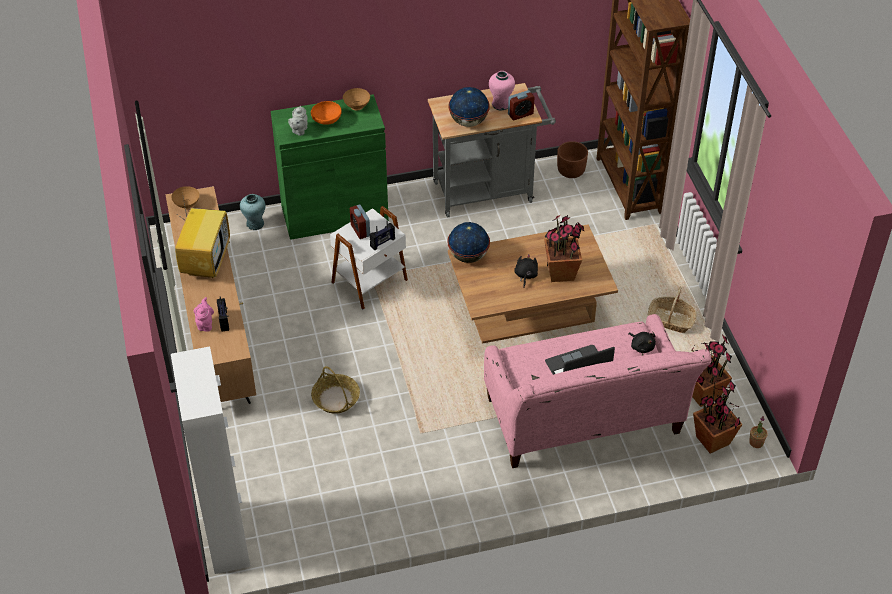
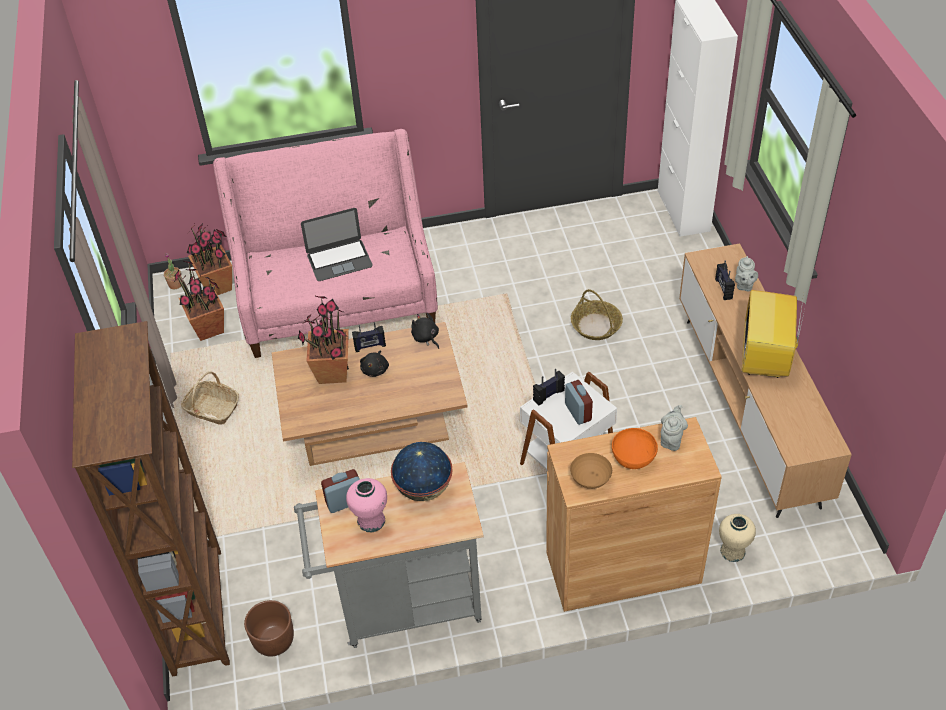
camera: 175 degrees left, 0 degrees up
(187, 205) = (814, 436): brown bowl -> none
(205, 324) = (744, 286): pink teapot -> grey teapot
(255, 224) = (732, 551): turquoise vase -> beige vase
(334, 214) = (623, 567): green cabinet -> brown cabinet
(468, 256) = (442, 394): globe -> none
(534, 295) = (370, 346): none -> radio
(641, 346) = (266, 281): black plush toy -> black plush toy (426, 338)

